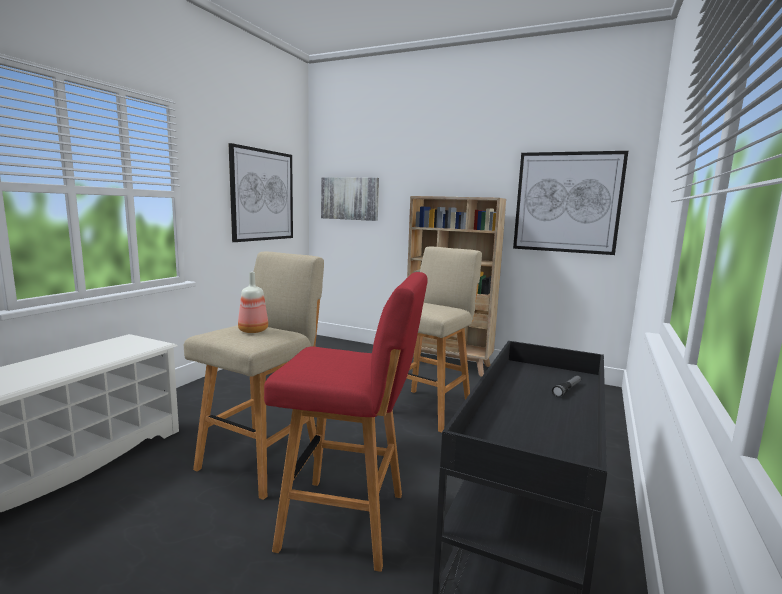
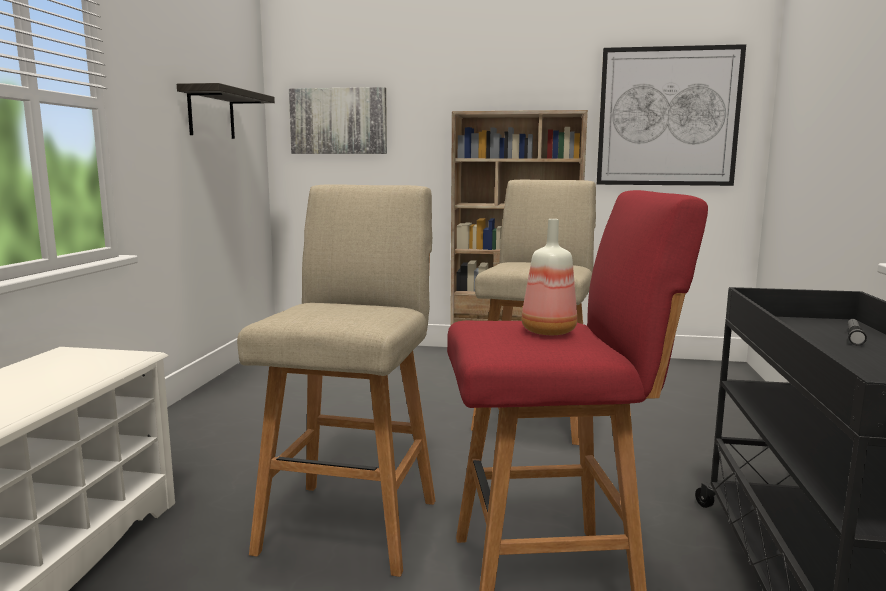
camera: 15 degrees left, 0 degrees up
(252, 331) = (342, 309): bottle -> bottle (547, 331)
(262, 195) = (211, 114): picture -> shelf

